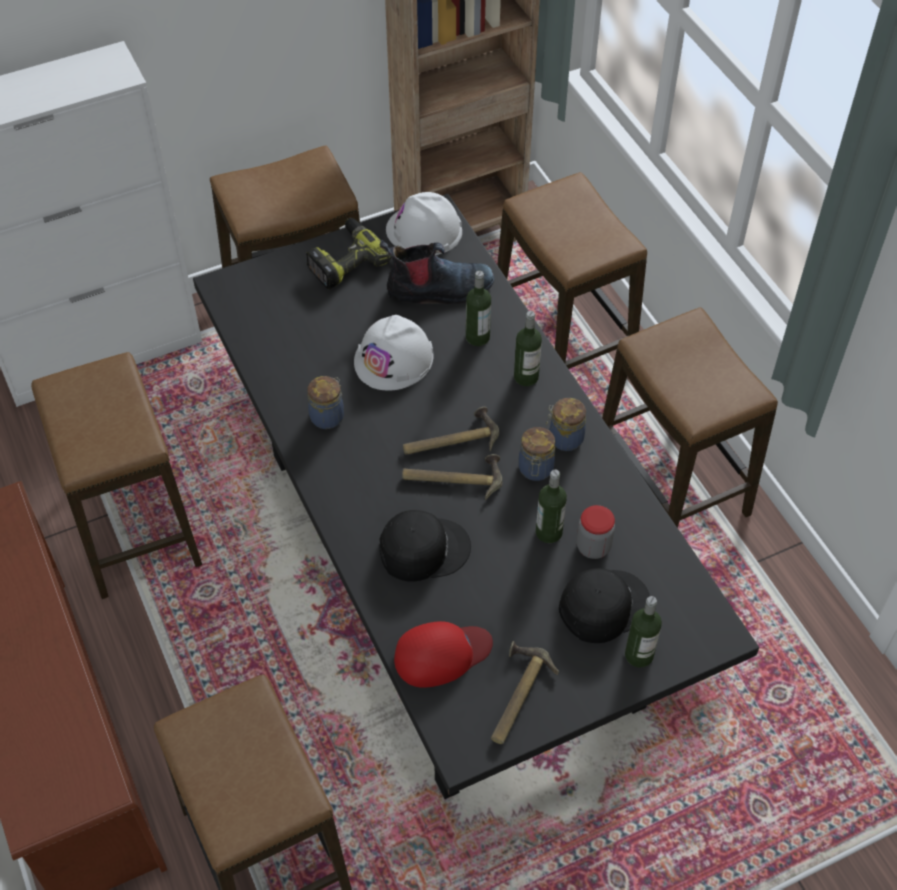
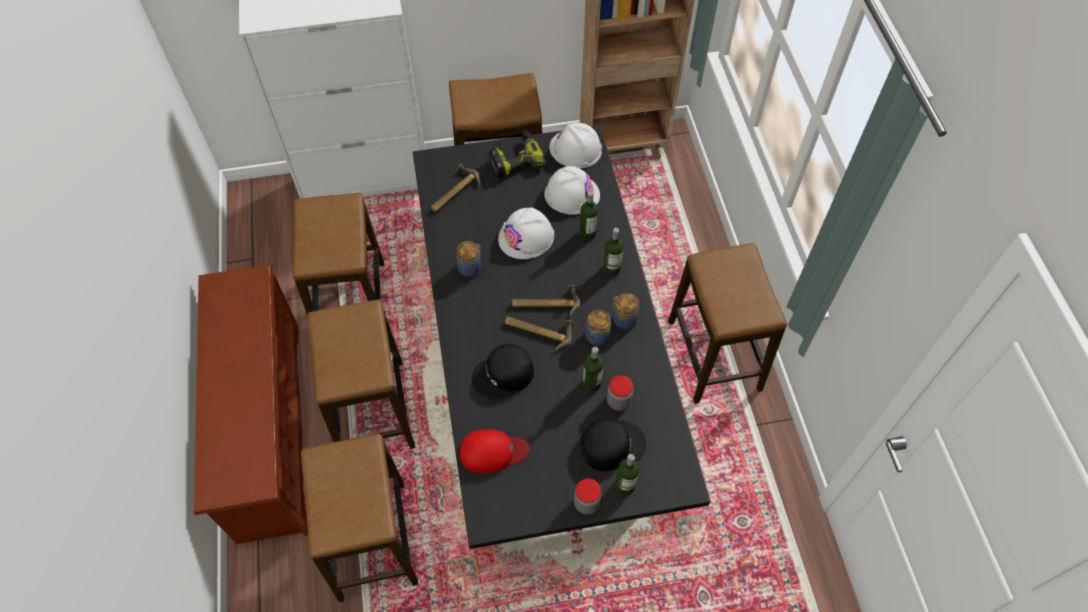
camera: 15 degrees right, 5 degrees up
(423, 548) = (504, 375): black cap -> black cap turned 150 degrees clockwise
(438, 290) = (571, 194): boot -> white hard hat
(515, 696) = (532, 493): hammer -> hammer (453, 191)
(561, 343) = (668, 239): stool -> stool (372, 410)
(594, 691) = (586, 503): none -> jar

